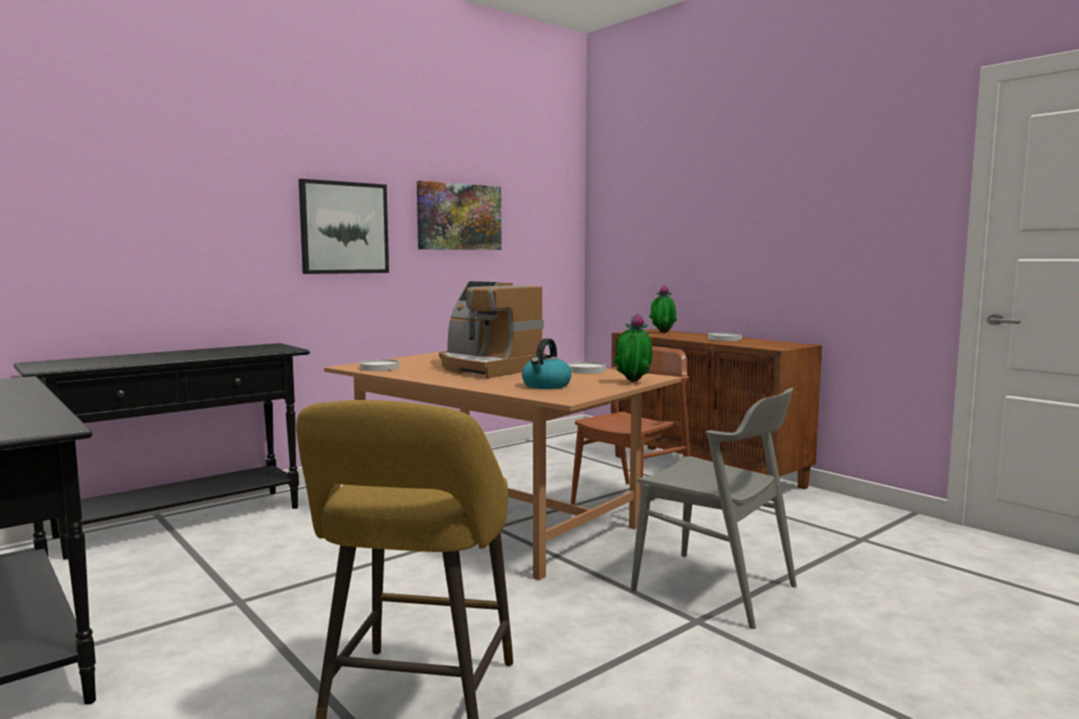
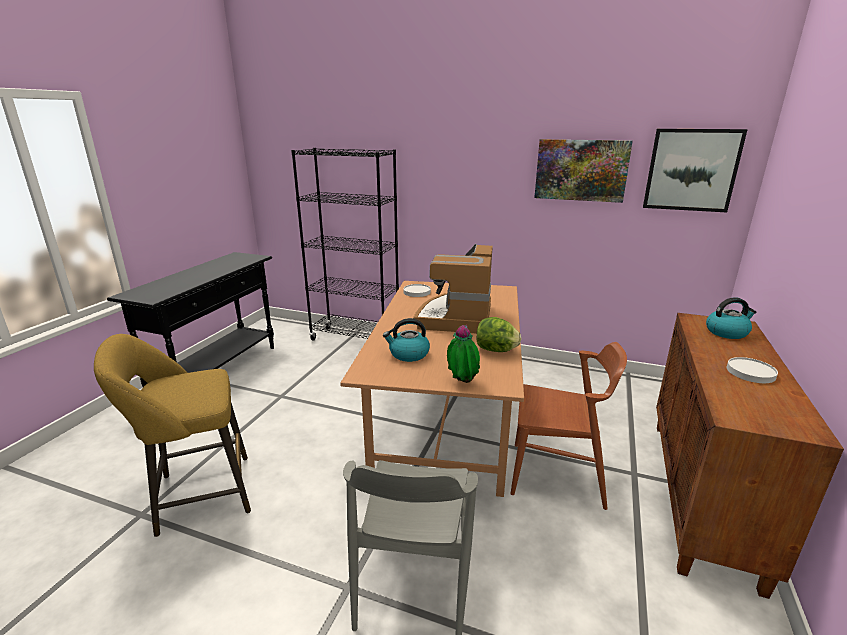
camera: 60 degrees right, 15 degrees up
(183, 522) = (355, 340): black console table -> black bookcase
(344, 228) = (473, 178): picture -> picture (691, 170)
(585, 370) = (496, 350): white plate -> lettuce
(662, 333) = (727, 332): potted plant -> kettle

